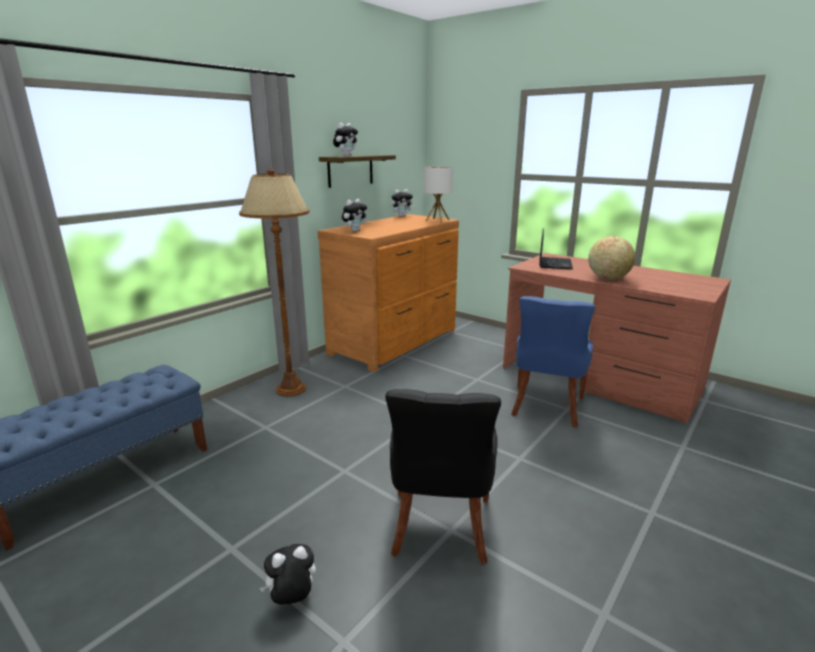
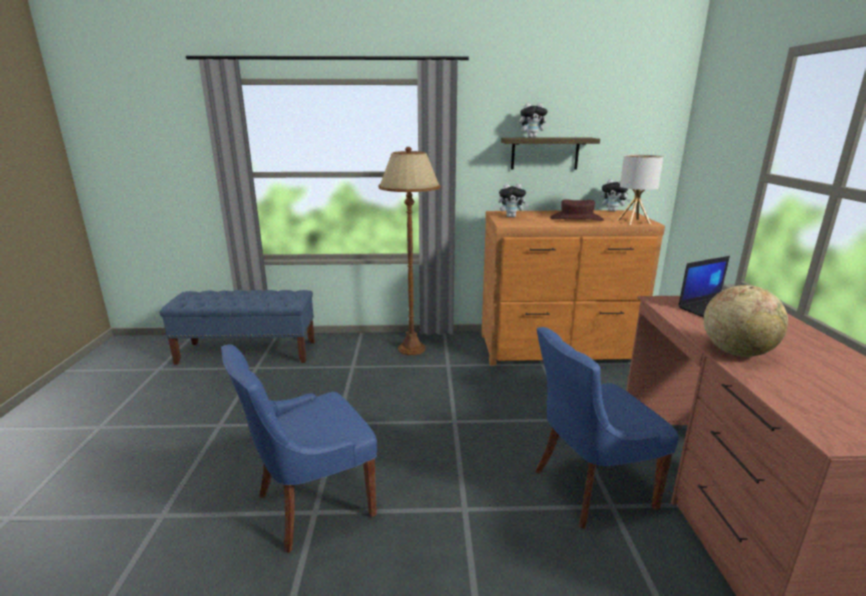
camera: 50 degrees right, 0 degrees up
(292, 599) = (190, 472): plush toy -> none
(400, 224) = (576, 219): none -> brown hat
(440, 528) = (312, 504): black chair -> blue chair

